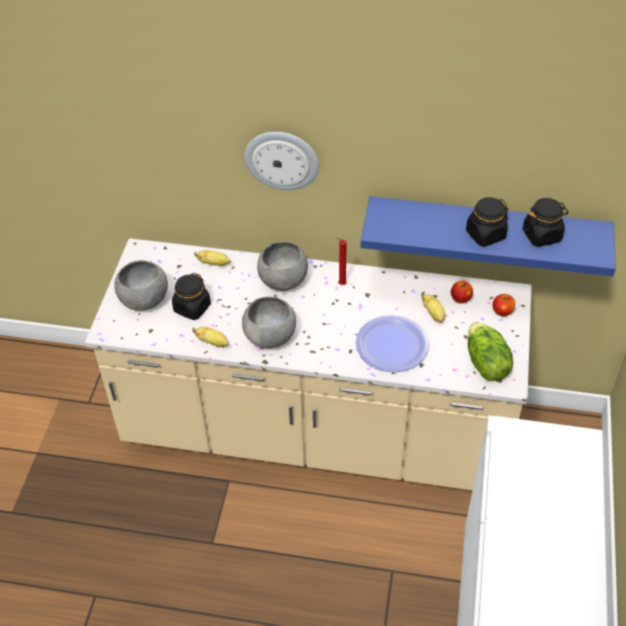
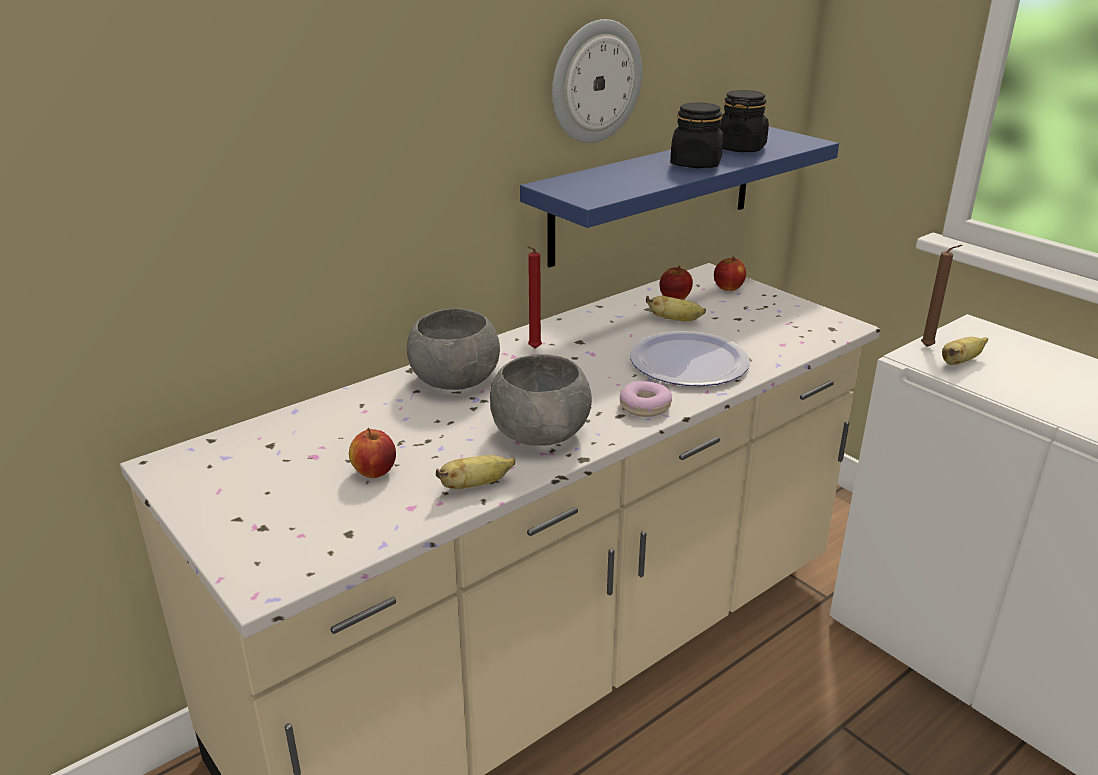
camera: 50 degrees left, 20 degrees down
(144, 299) = (273, 507): grey bowl -> none
(192, 308) = (374, 472): black jar -> apple
(214, 263) = (326, 415): banana -> banana (960, 362)
(282, 159) = (391, 151): wall clock -> wall clock (595, 81)
(330, 355) = (645, 406): none -> donut
(485, 364) = (796, 325): lettuce -> none
(527, 430) = (929, 347): none -> brown candle

